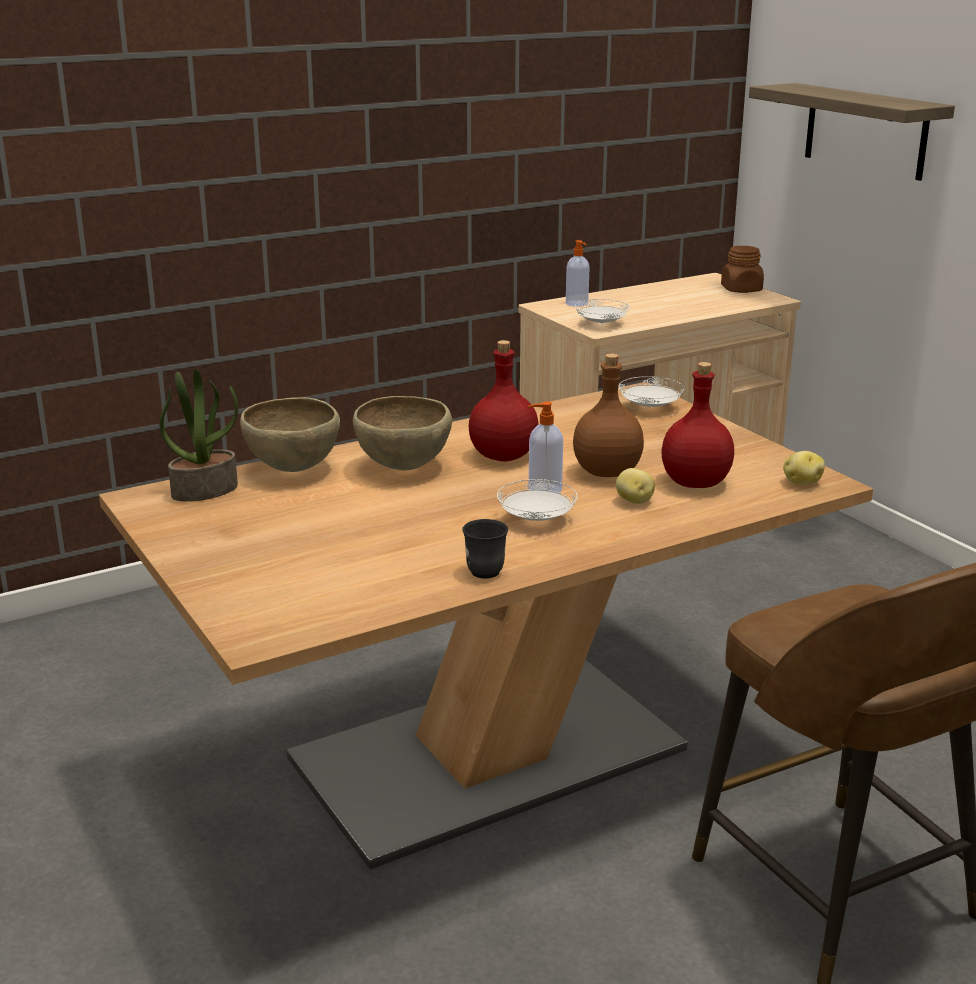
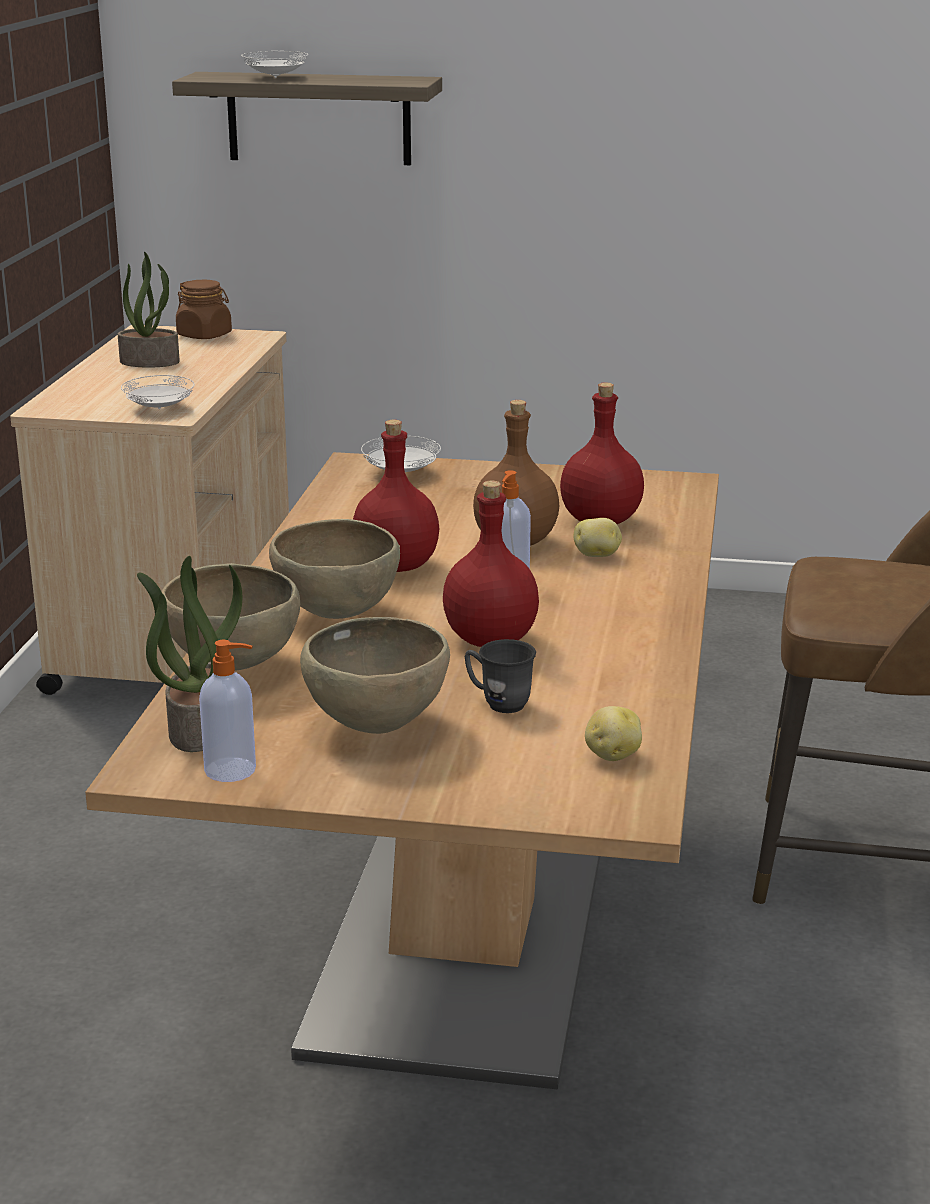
camera: 50 degrees left, 0 degrees up
(270, 530) = (378, 726): none -> brown bowl
(440, 517) = (490, 640): none -> red bottle
(484, 568) = (636, 660): grey mug -> grey mug (498, 702)
(536, 520) = (569, 604): white plate -> white plate (276, 78)
(577, 304) = (76, 396): soap dispenser -> soap dispenser (232, 770)
(667, 296) = (150, 362): none -> potted plant
(801, 483) = (668, 489): potato -> potato (612, 755)

